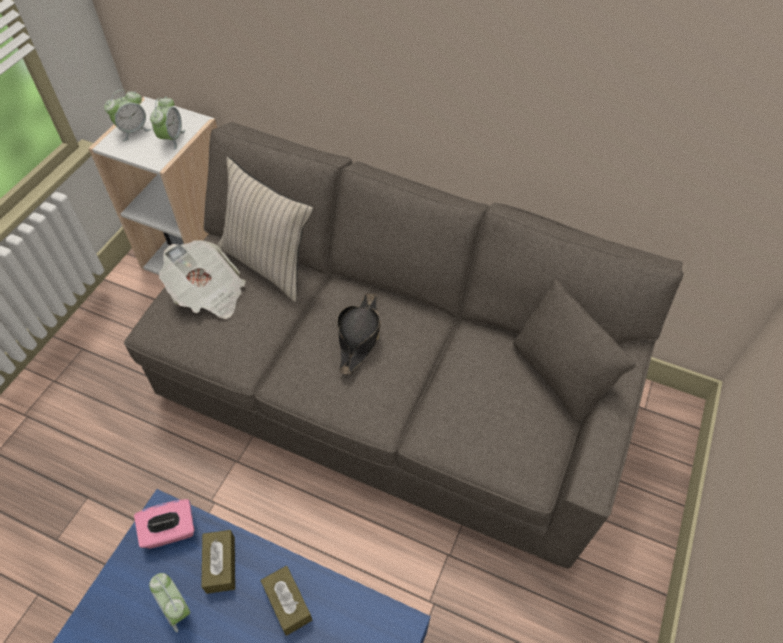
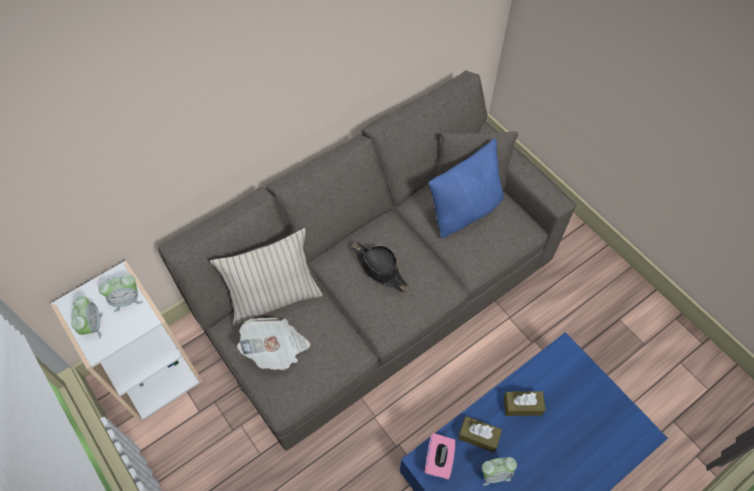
camera: 60 degrees left, 5 degrees up
(172, 138) = (127, 300): alarm clock -> alarm clock turned 120 degrees clockwise
(506, 390) = (465, 210): none -> blue pillow

